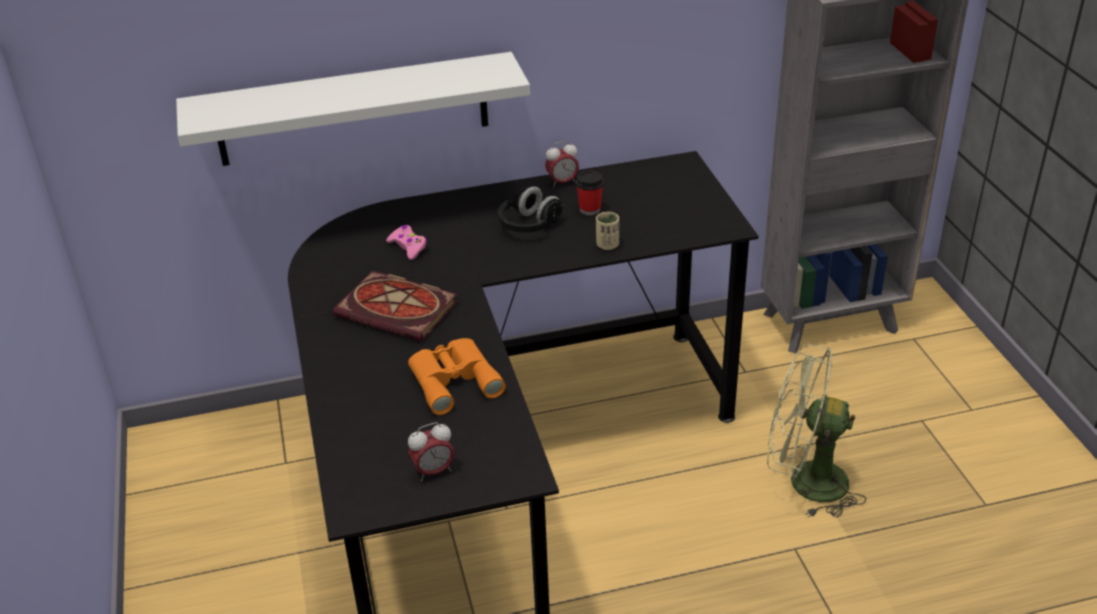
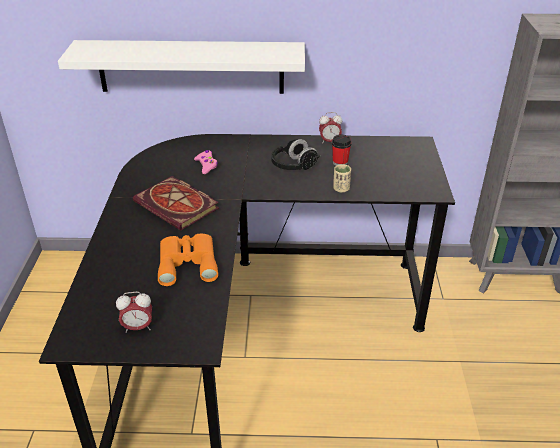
camera: 15 degrees right, 0 degrees up
(804, 482) = (460, 389): green fan -> none

